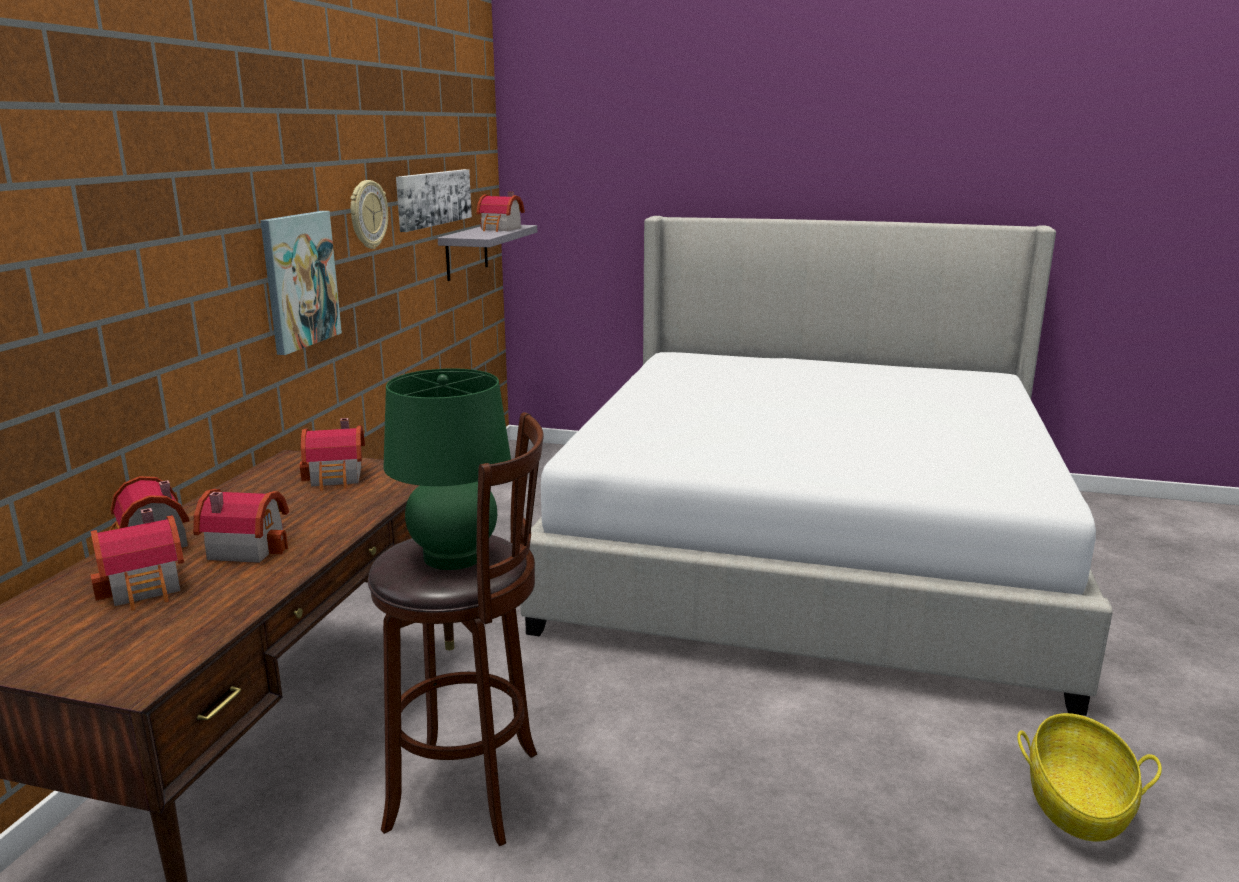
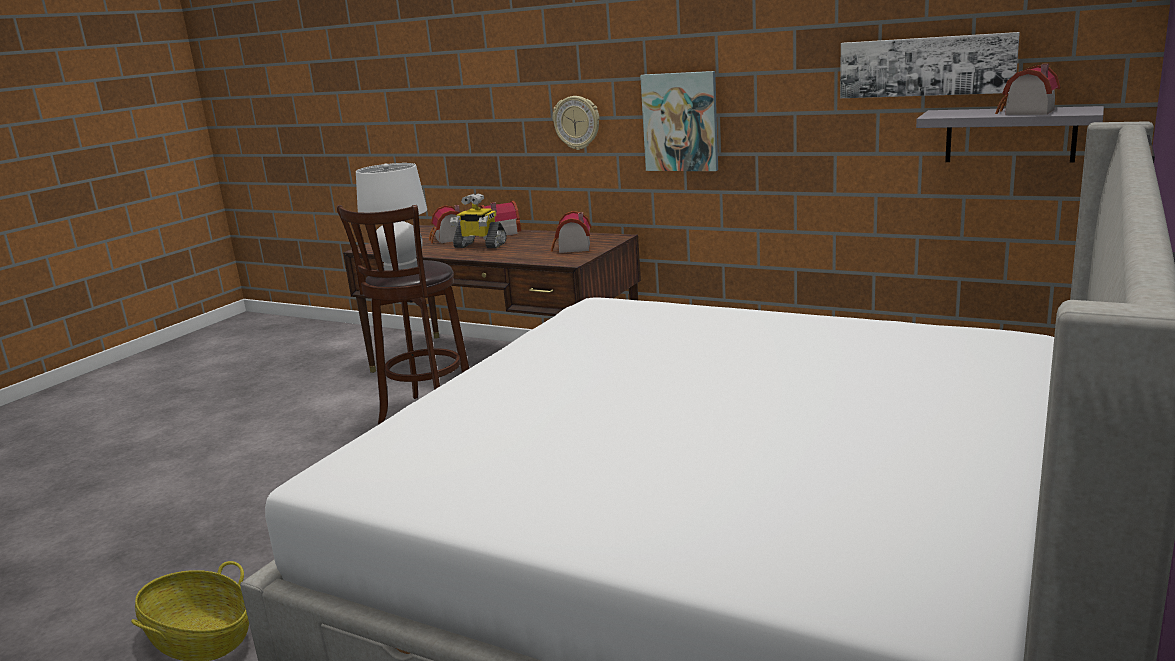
camera: 105 degrees right, 0 degrees up
(247, 547) = (479, 245): toy house -> toy robot
(367, 214) = (784, 77): wall clock -> wall clock (577, 122)
(454, 556) = (401, 267): green table lamp -> white table lamp

